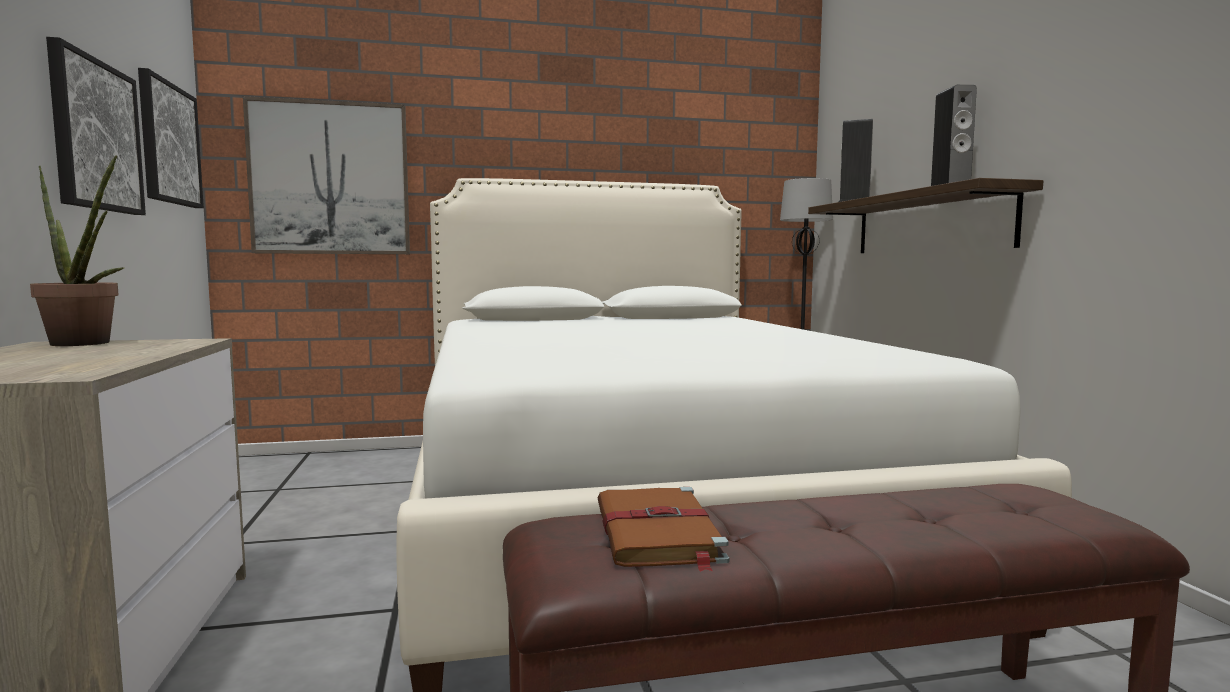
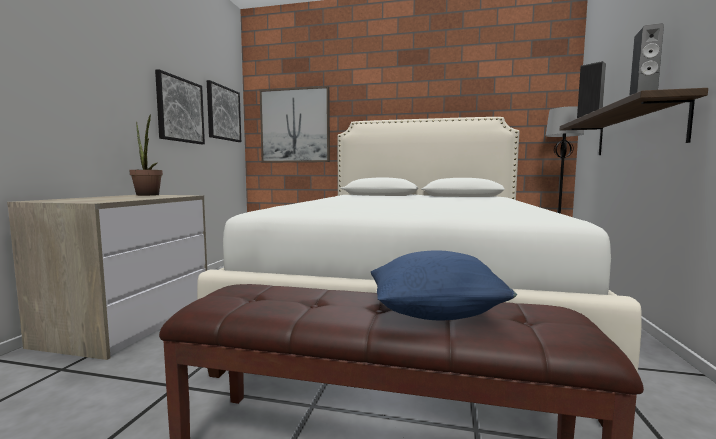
camera: 25 degrees right, 0 degrees up
(657, 533) = (275, 297): brown book -> none
(914, 518) = (434, 313): none -> blue pillow

